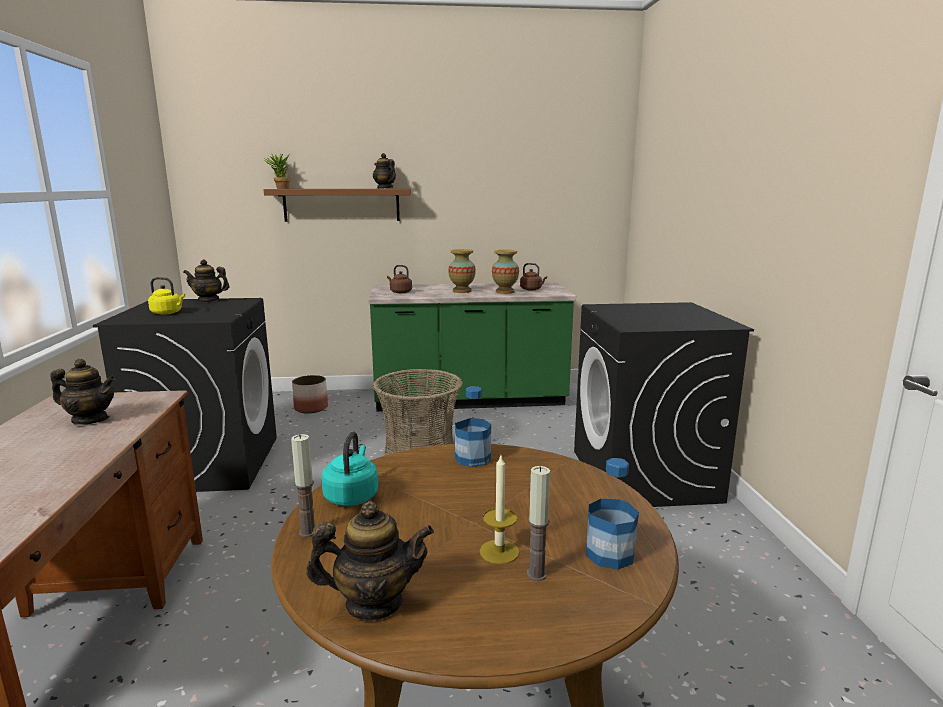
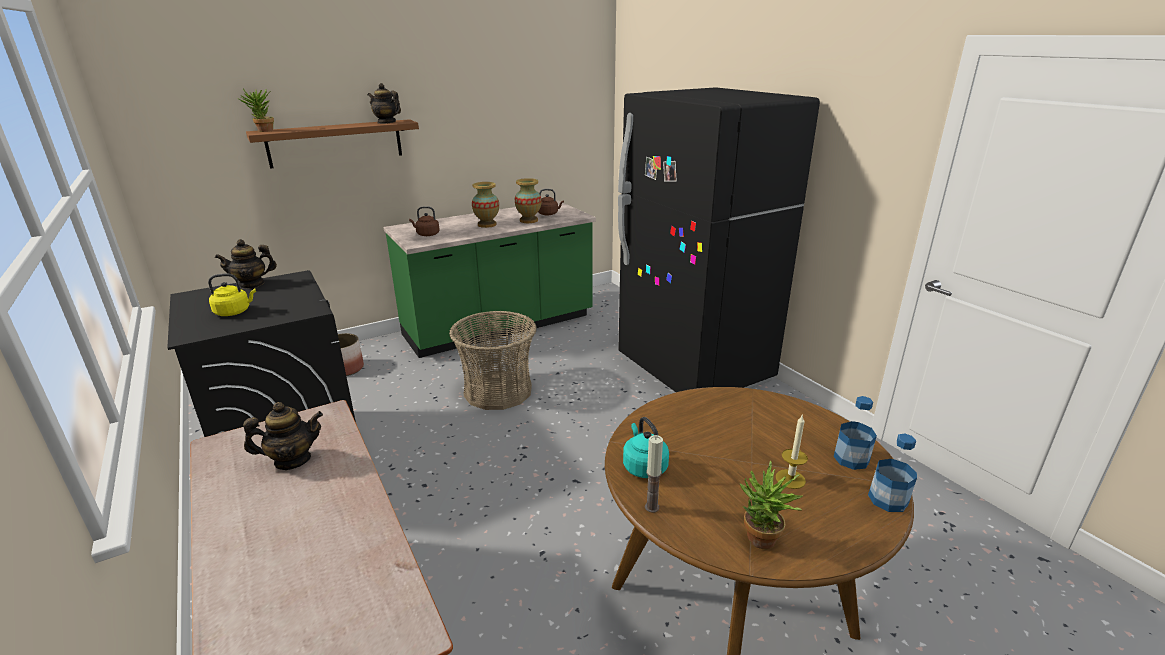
camera: 25 degrees left, 10 degrees up
(373, 603) = (761, 543): teapot -> potted plant
(472, 458) = (688, 407): bottle -> bottle (888, 499)
(536, 574) = (828, 488): candle -> none
(645, 476) = (694, 369): black washing machine -> black fridge

